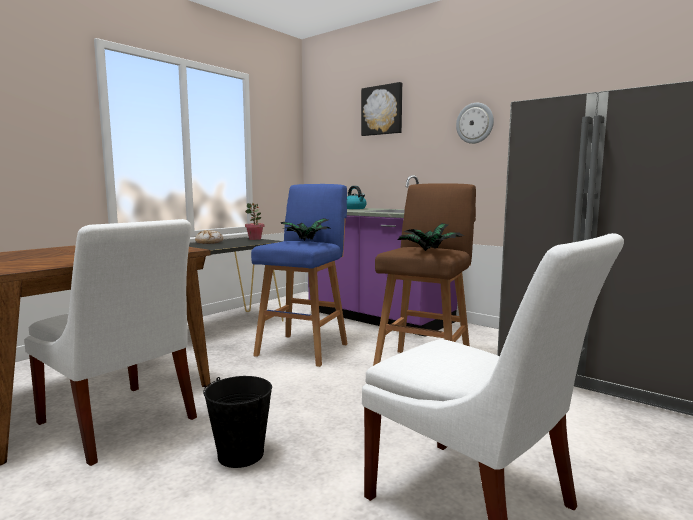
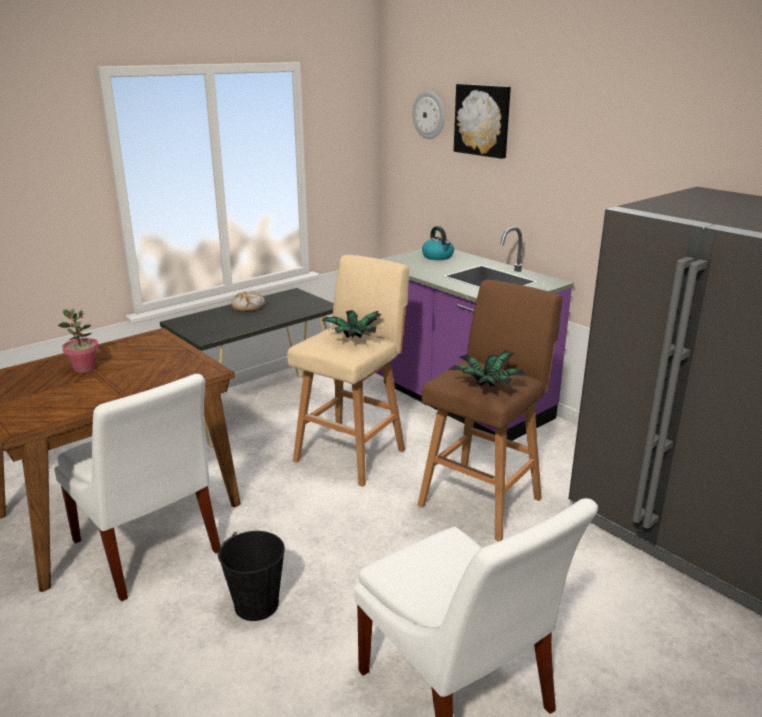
camera: 10 degrees right, 15 degrees up
(255, 239) = (306, 297): potted plant -> potted plant (84, 368)
(304, 348) = (352, 454): blue stool -> beige stool
(475, 123) = (600, 167): wall clock -> wall clock (429, 115)

